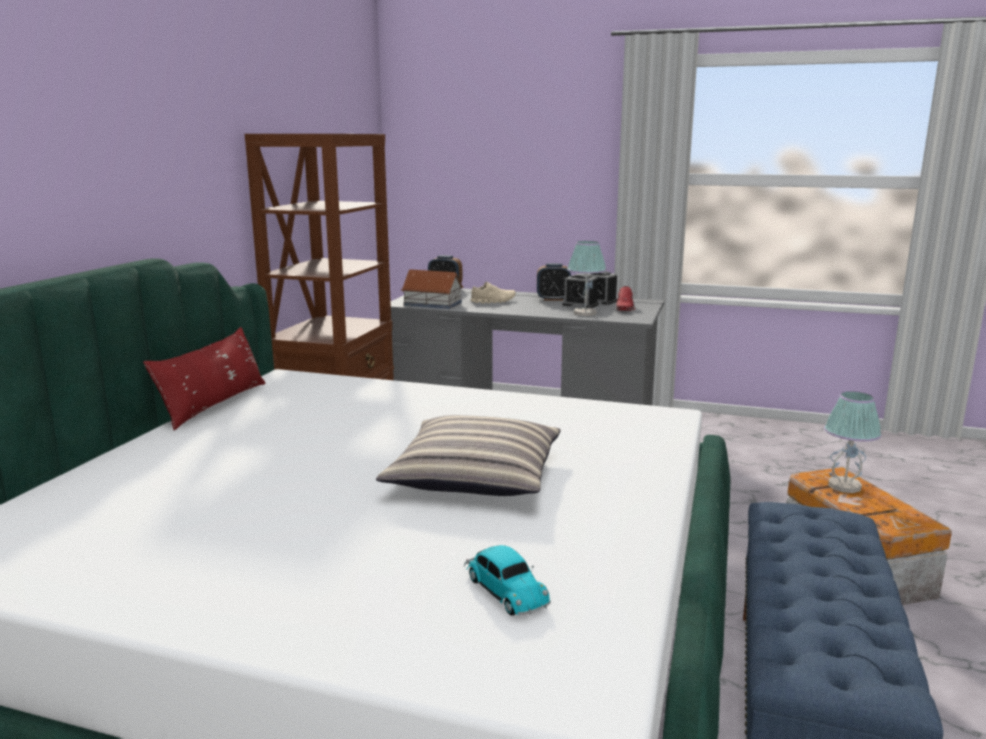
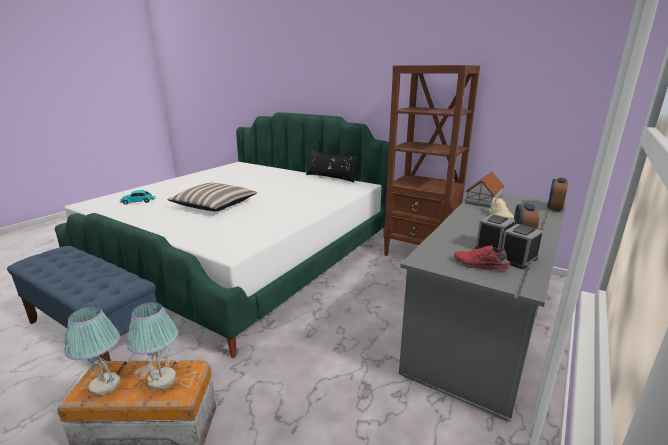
camera: 105 degrees right, 5 degrees up
(214, 404) = (331, 178): red pillow -> black pillow
(584, 313) = (450, 242): table lamp -> table lamp (105, 385)

